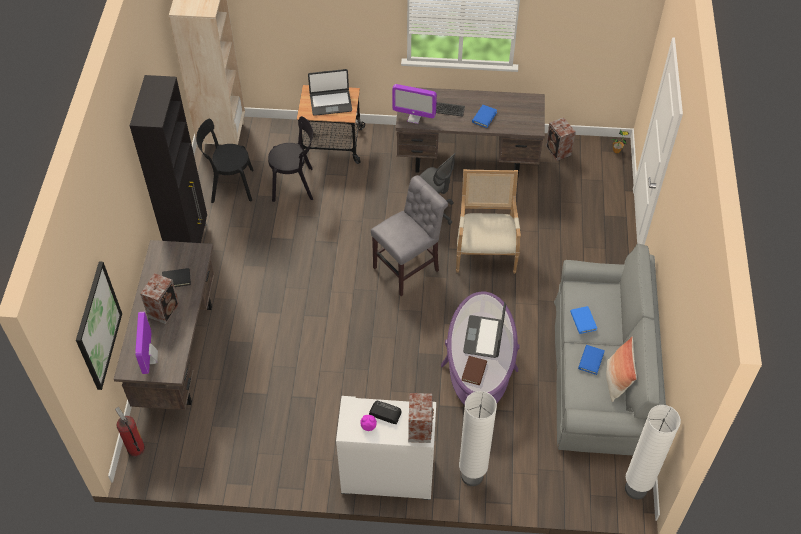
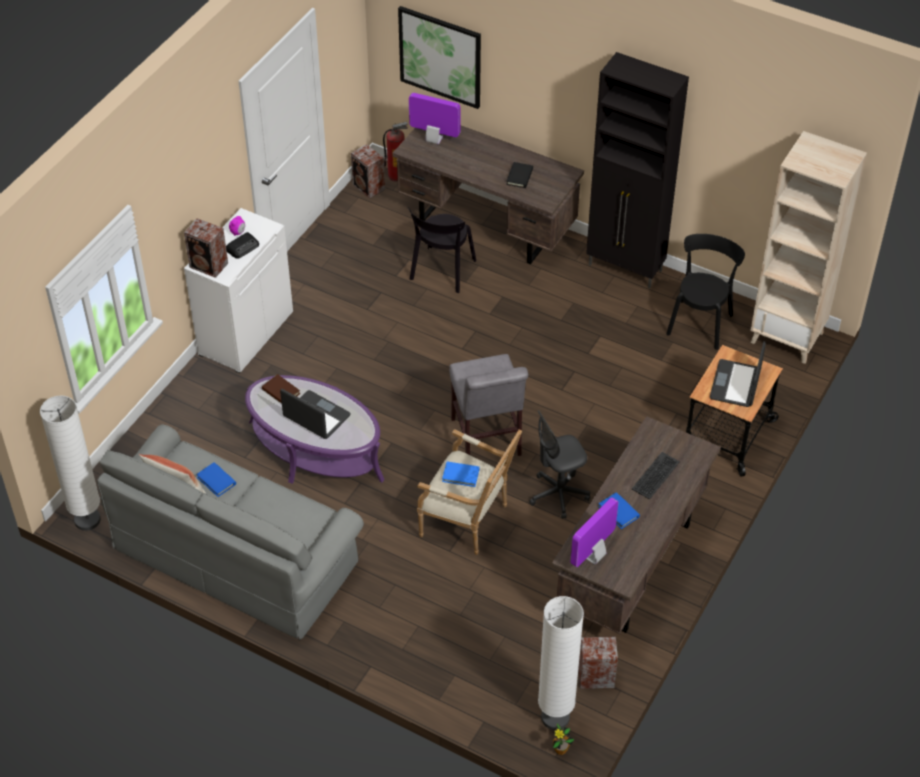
camera: 115 degrees right, 5 degrees down
(164, 310) = (486, 160): speaker -> speaker (369, 187)
(295, 184) = (673, 380): black chair -> black chair (441, 272)
(414, 118) = (653, 439): monitor -> monitor (593, 555)
(472, 476) = (199, 395): white floor lamp -> white floor lamp (555, 717)
(583, 321) = (269, 497): blue book -> blue book (460, 475)

